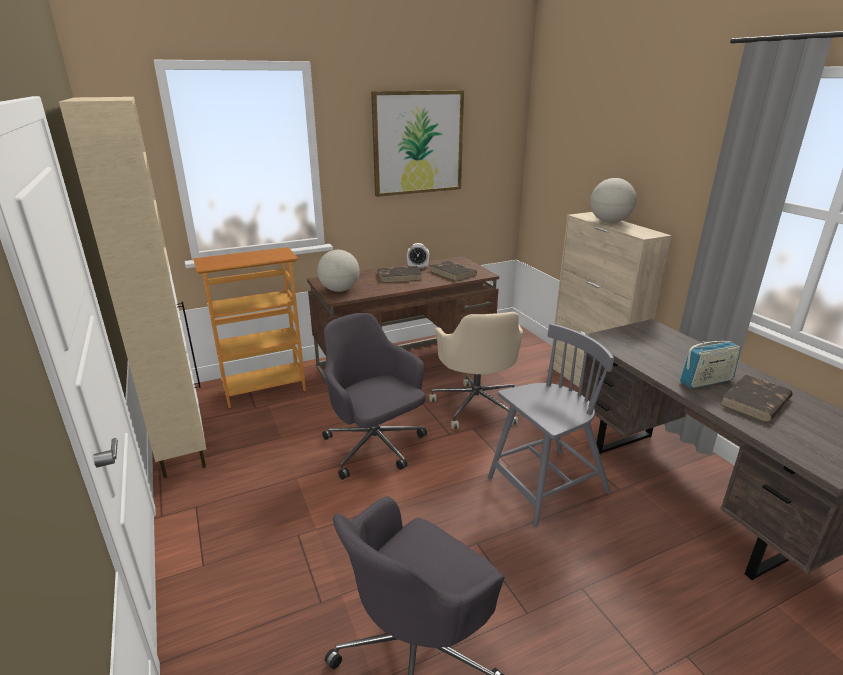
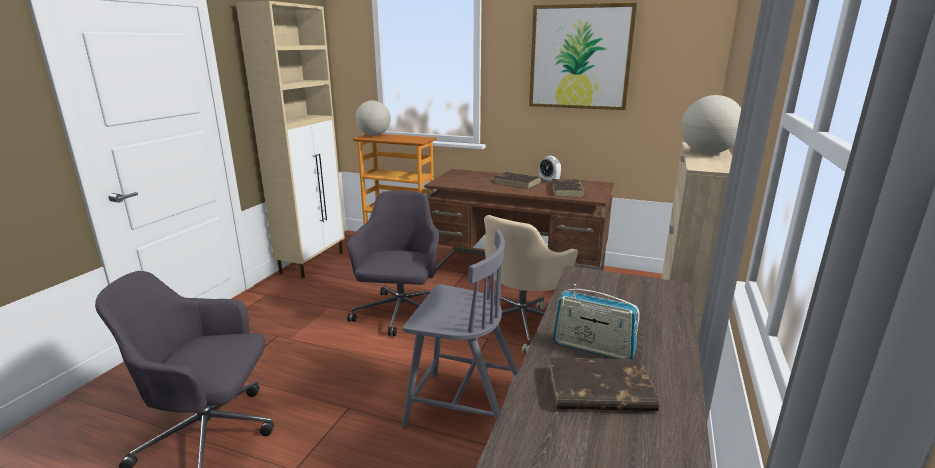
camera: 45 degrees right, 5 degrees down
(340, 290) = (453, 179): globe -> globe (374, 135)

